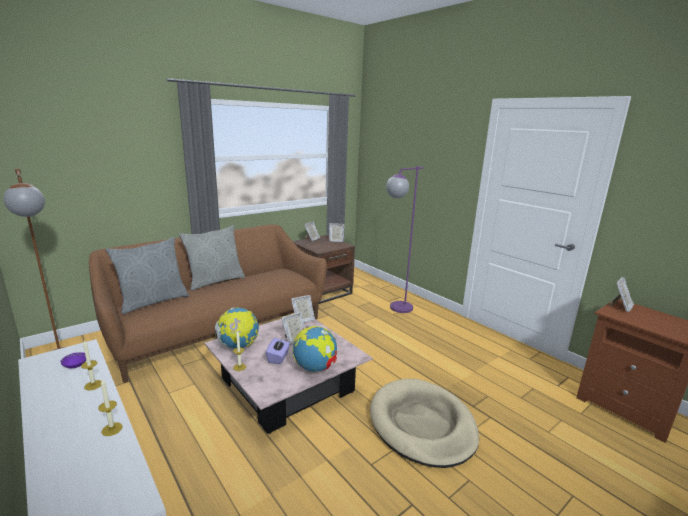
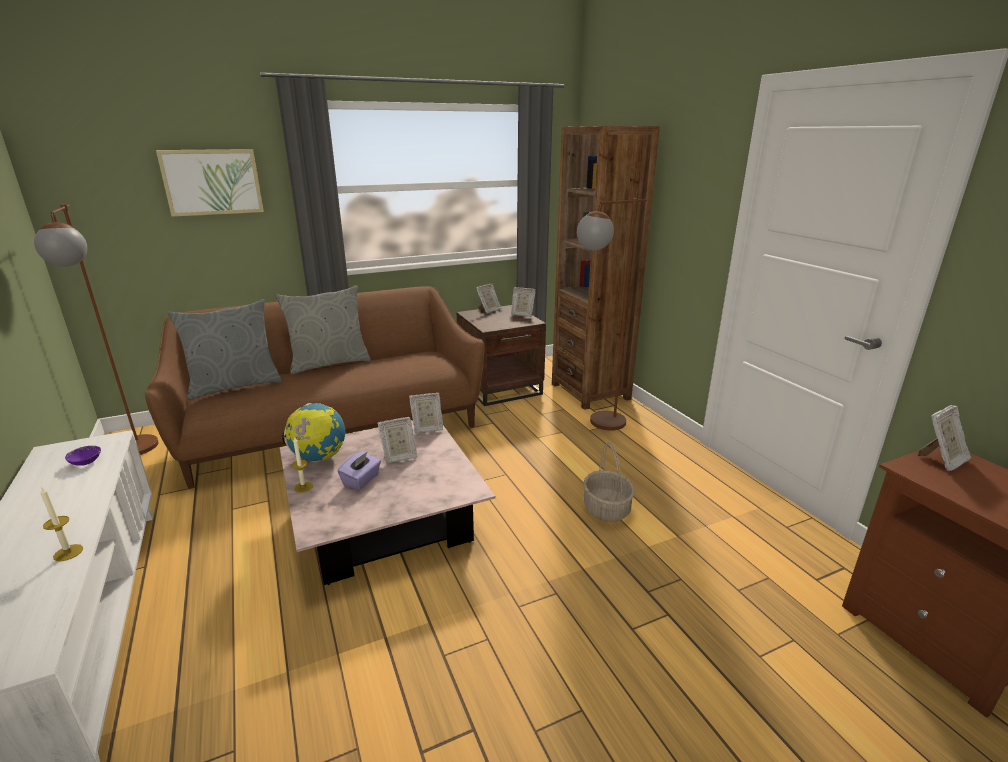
camera: 15 degrees right, 5 degrees up
(93, 385) = (88, 490): candle -> none
(125, 153) = (212, 182): none -> picture
(315, 368) = (402, 501): globe -> none
(381, 289) = (590, 391): none -> brown bookcase
(396, 310) = (597, 424): purple floor lamp -> brown floor lamp
(422, 424) = (550, 608): beige dog bed -> none
(427, 361) = (607, 509): none -> basket

